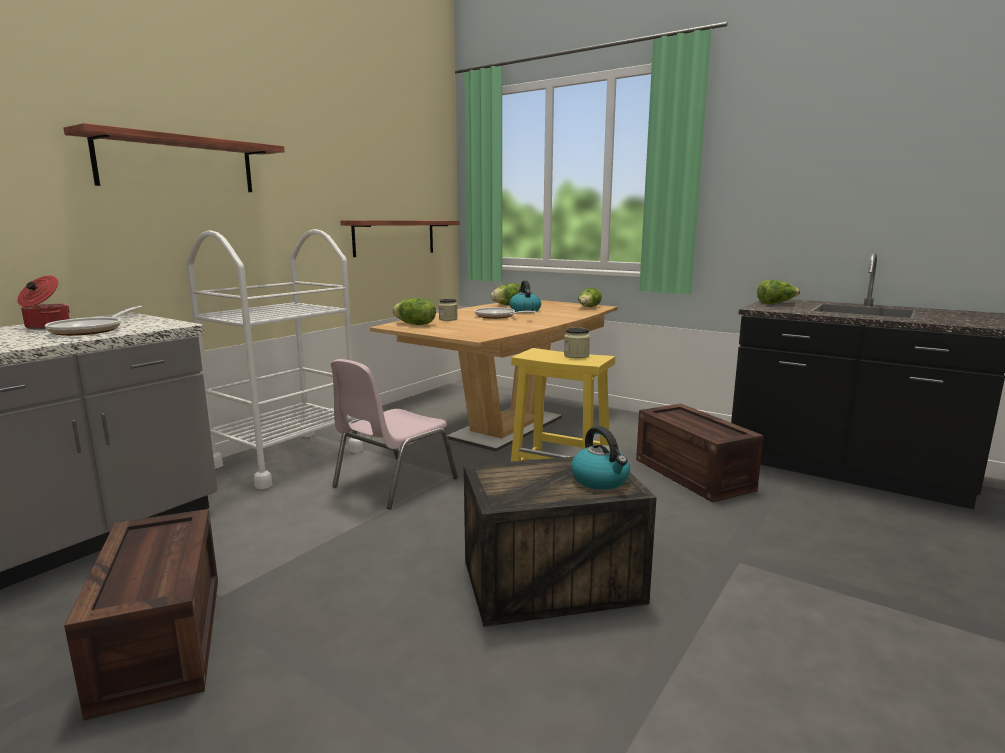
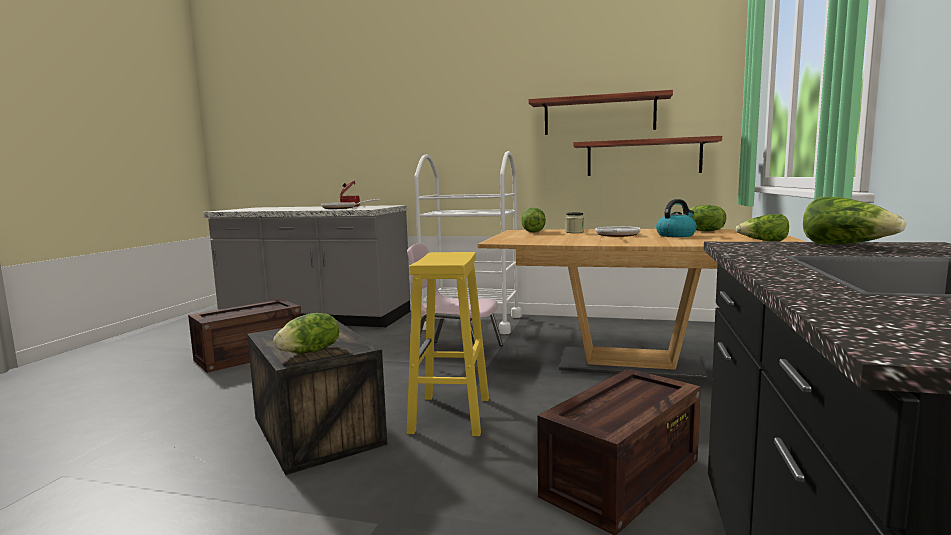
camera: 70 degrees right, 5 degrees down
(178, 164) = (444, 114): shelf -> shelf (599, 115)
(576, 355) = (452, 259): jar -> none
(601, 480) = (310, 352): kettle -> lettuce

